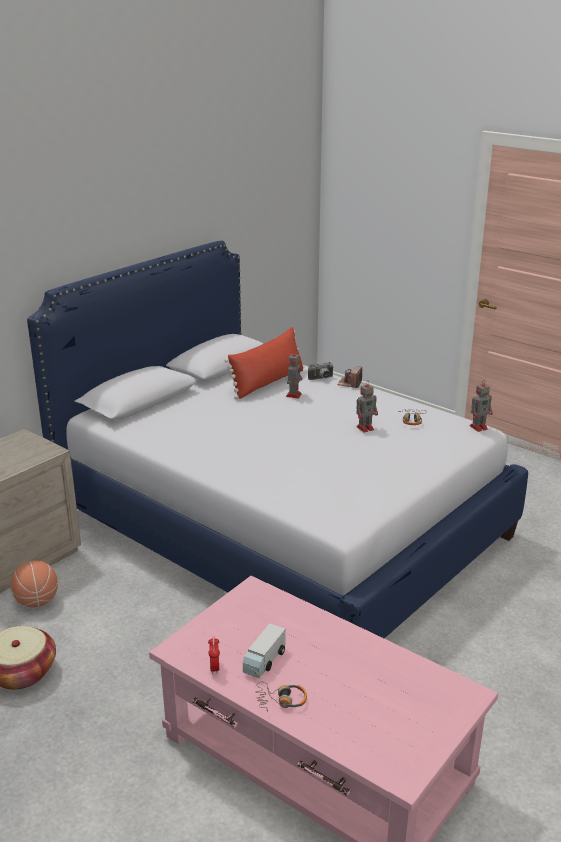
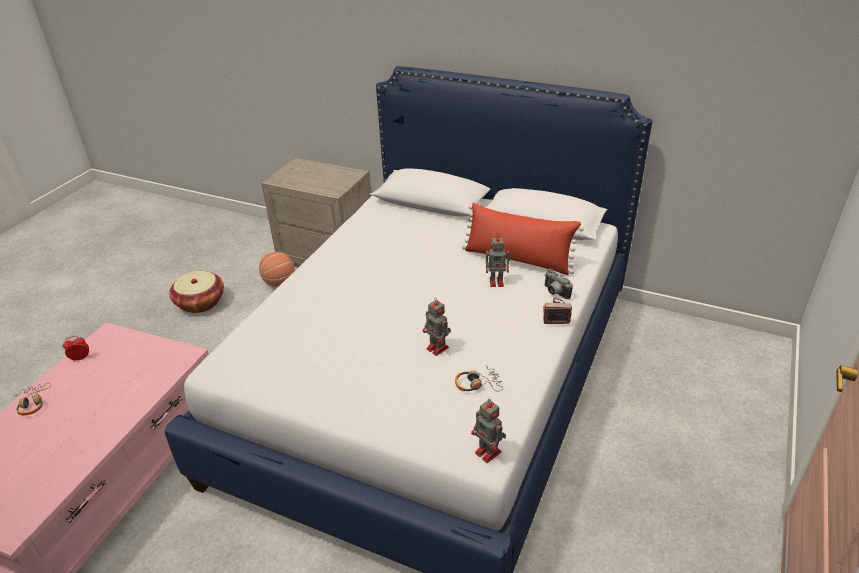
camera: 75 degrees right, 10 degrees up
(264, 661) = (84, 383): toy truck -> none

